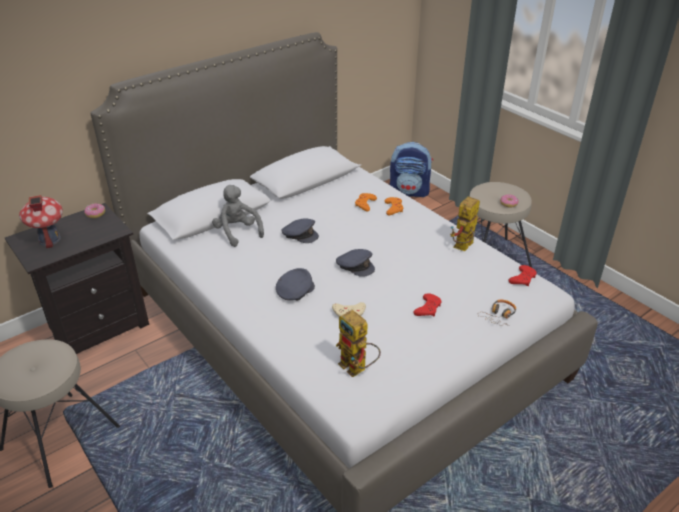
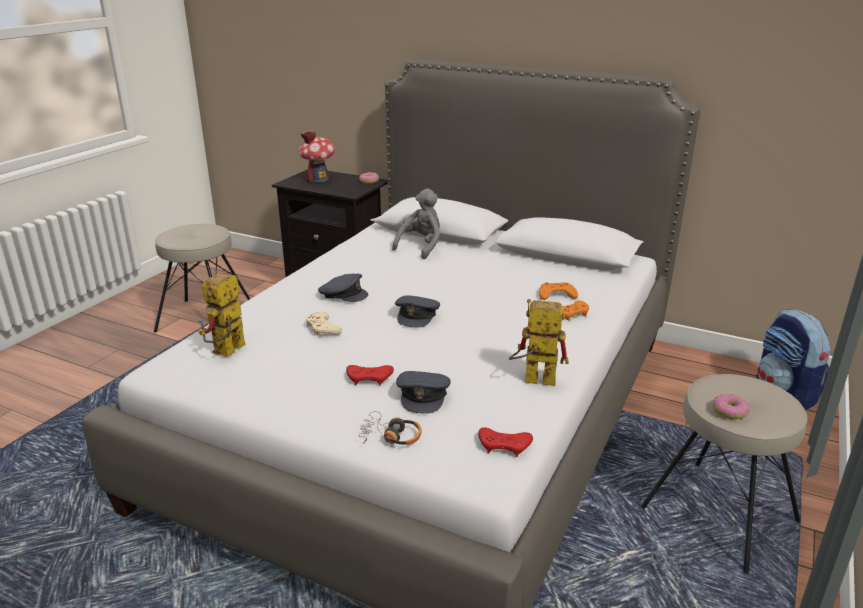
camera: 65 degrees right, 10 degrees down
(300, 234) = (449, 274): grey cap -> grey cap (423, 395)

